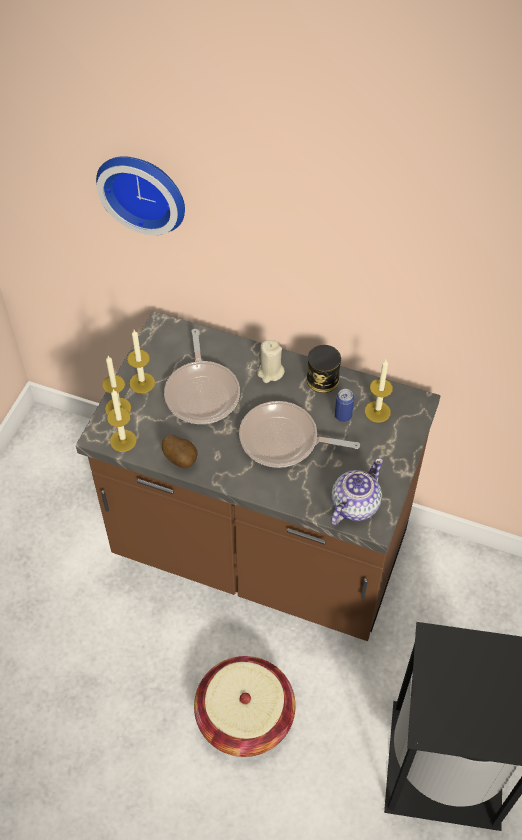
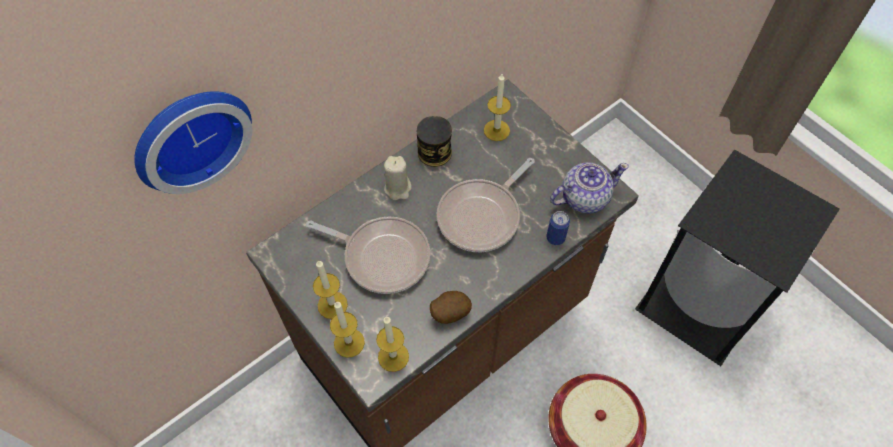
camera: 60 degrees left, 5 degrees up
(343, 416) = (484, 157): can -> can (555, 238)
(354, 505) = (584, 197): teapot -> teapot turned 90 degrees clockwise

